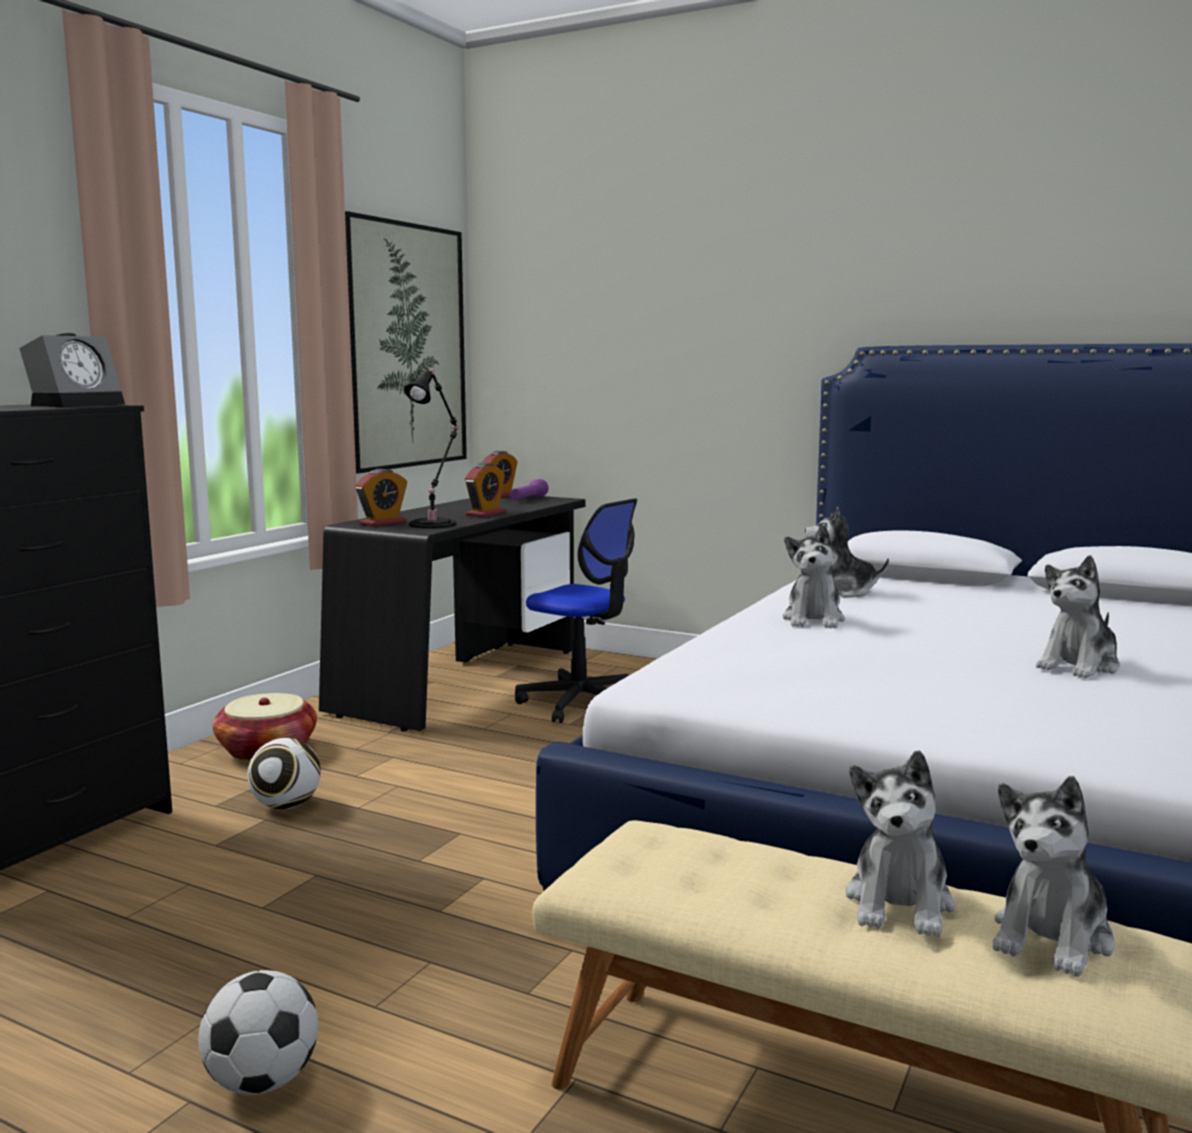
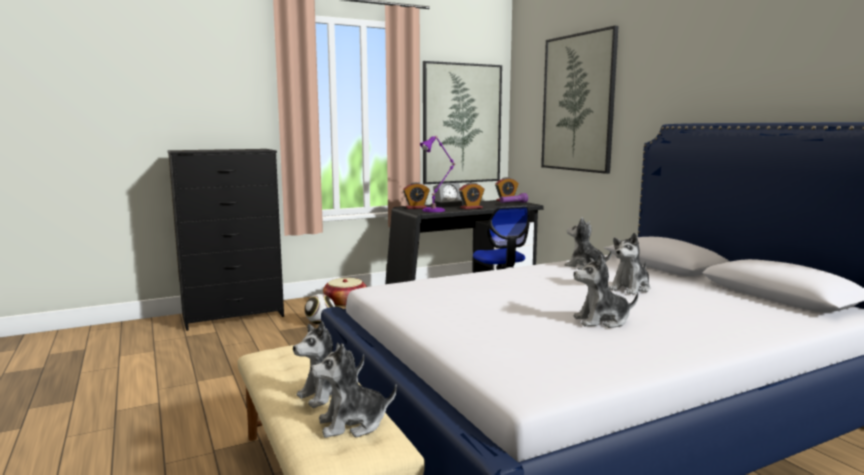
camera: 35 degrees right, 0 degrees up
(78, 405) = (258, 149): alarm clock -> alarm clock (448, 205)
(262, 1081) = (181, 404): football -> none
(435, 524) = (435, 210): black table lamp -> purple table lamp
(650, 310) = (577, 103): none -> picture
(814, 620) = (527, 276): plush toy -> plush toy (630, 288)

